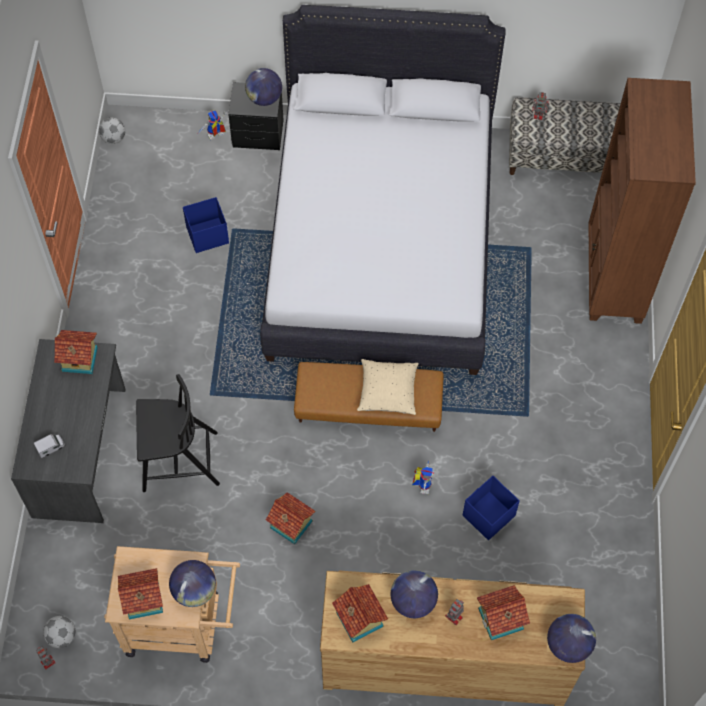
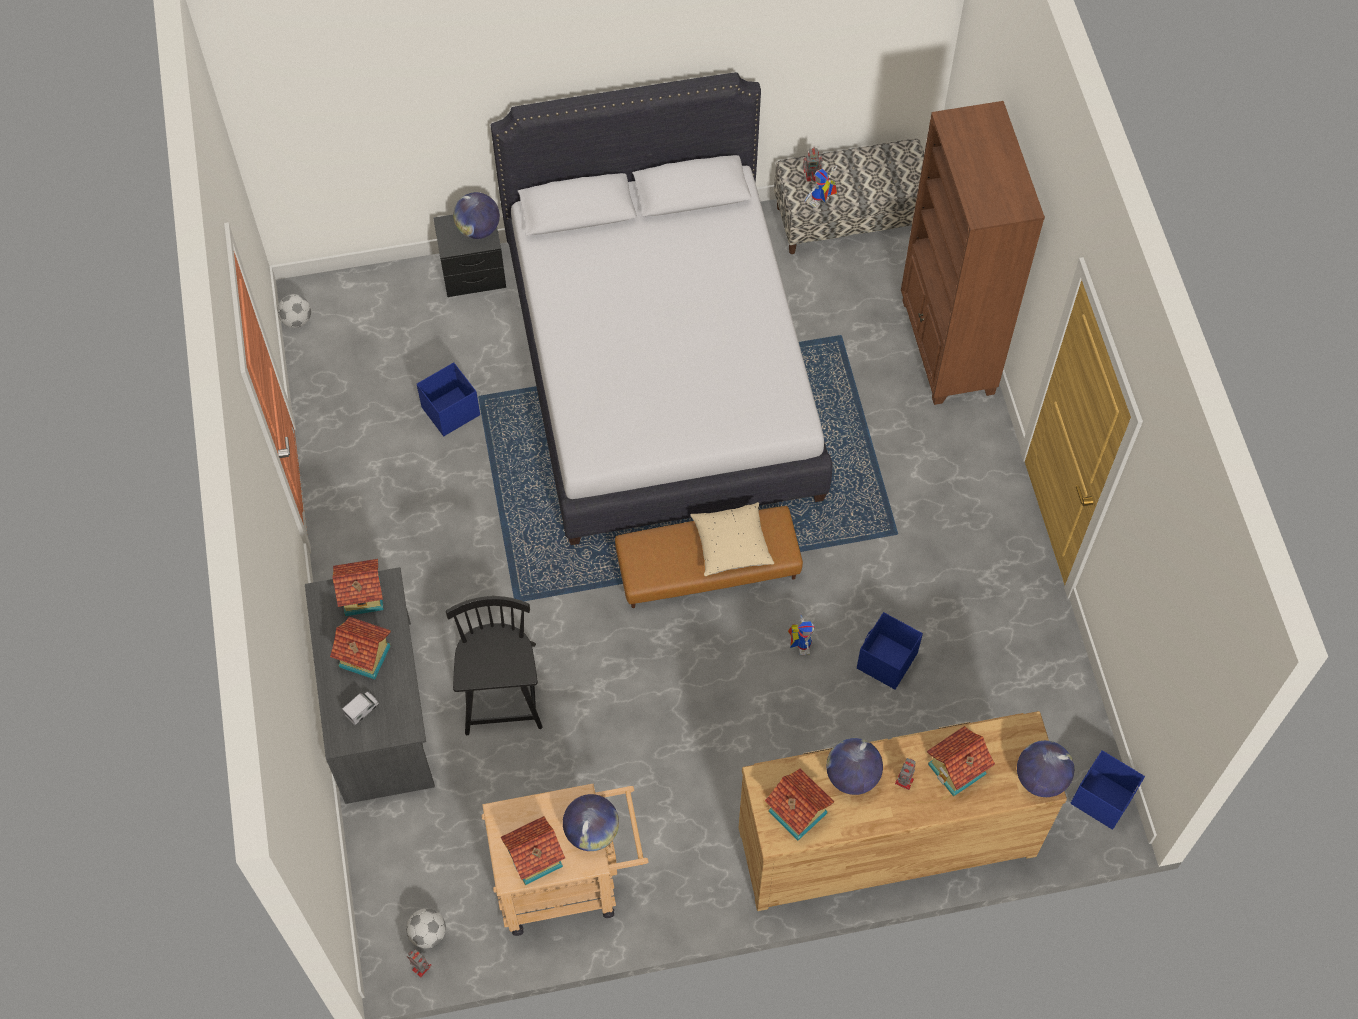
camera: 15 degrees left, 0 degrees up
(178, 461) = (501, 691): black chair -> black chair turned 75 degrees counterclockwise
(215, 137) = (422, 290): toy robot -> toy robot (820, 204)
(290, 525) = (660, 732): toy house -> toy house (364, 657)
(631, 673) = (1101, 798): none -> blue storage box

